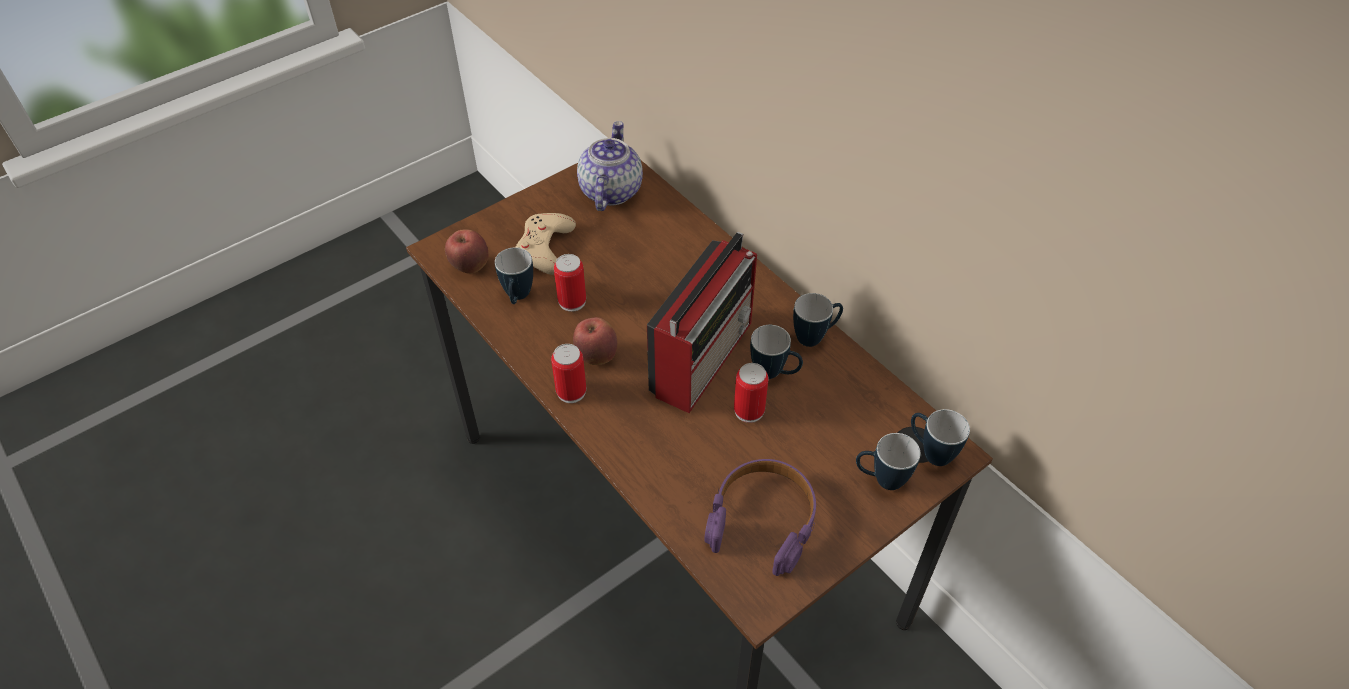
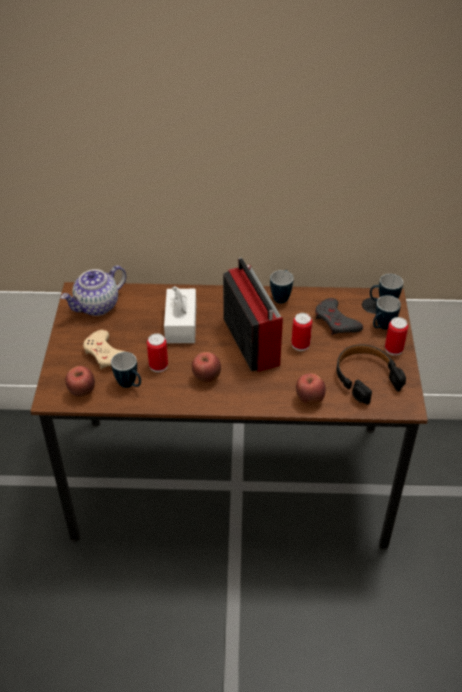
camera: 50 degrees left, 5 degrees down
(571, 391) = (219, 400): can -> can (393, 349)
(610, 190) = (97, 306): teapot -> teapot turned 90 degrees counterclockwise
(659, 276) = (181, 324): none -> white tissue box
(660, 481) = (309, 399): none -> apple
(763, 520) = (366, 378): purple headphones -> black headphones
(774, 373) = (288, 323): mug -> none
(834, 422) = (336, 321): none -> grey game controller

